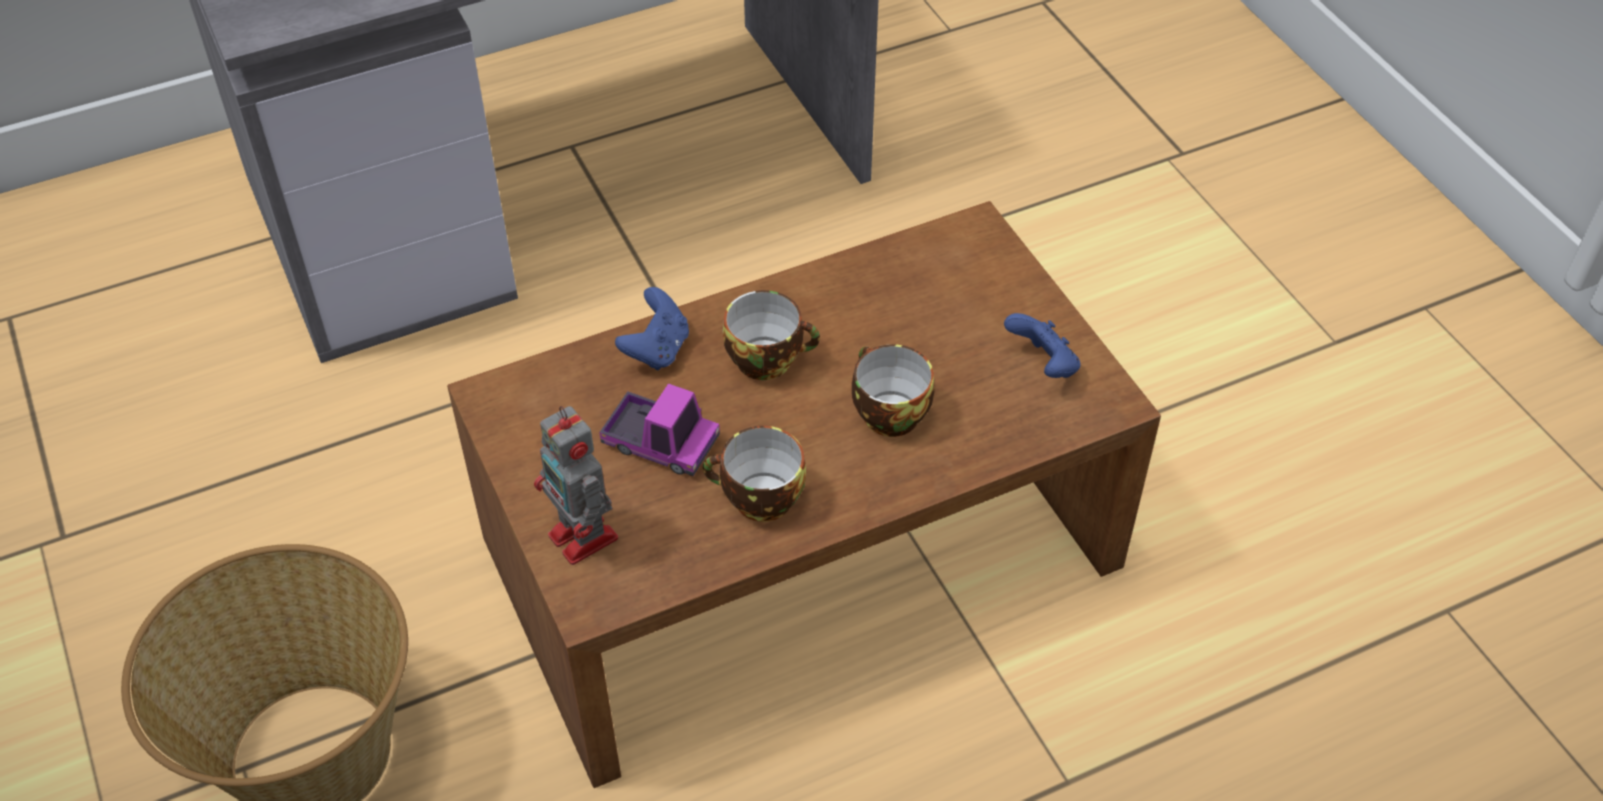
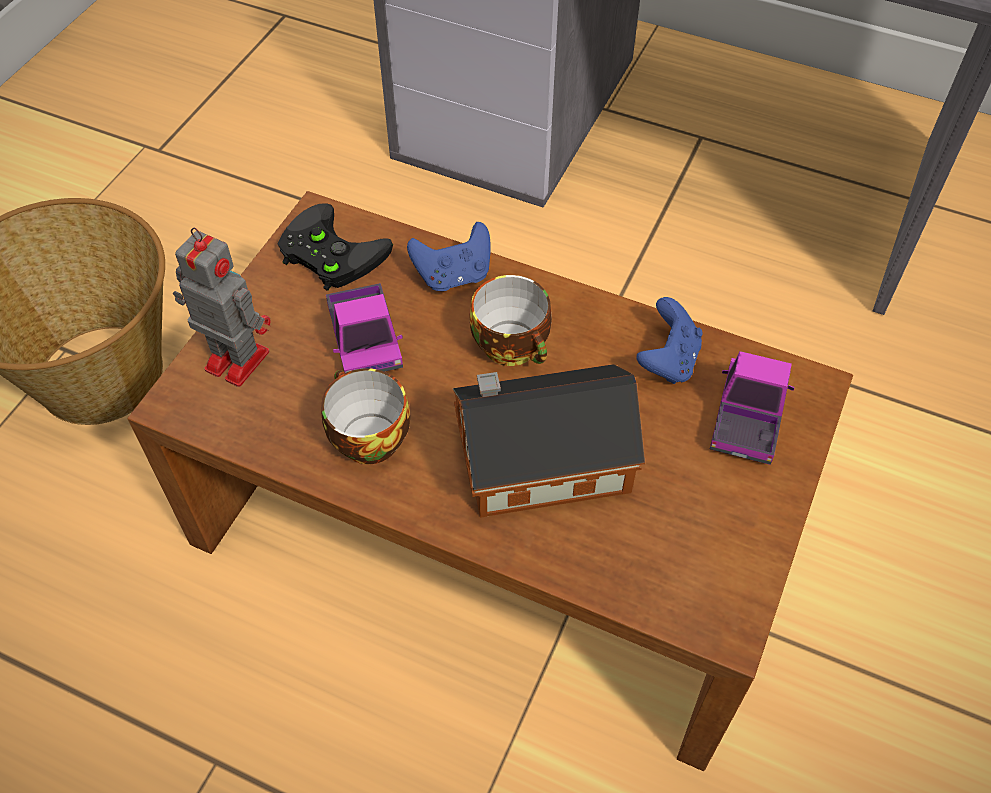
camera: 50 degrees right, 5 degrees up
(538, 412) = (328, 253): none -> black game controller
(585, 539) = (234, 359): toy robot -> toy robot turned 105 degrees clockwise
(886, 413) = (537, 461): cup -> toy house
(969, 278) = (747, 419): none -> toy truck
(1043, 365) = (710, 540): blue game controller -> blue game controller (668, 361)

